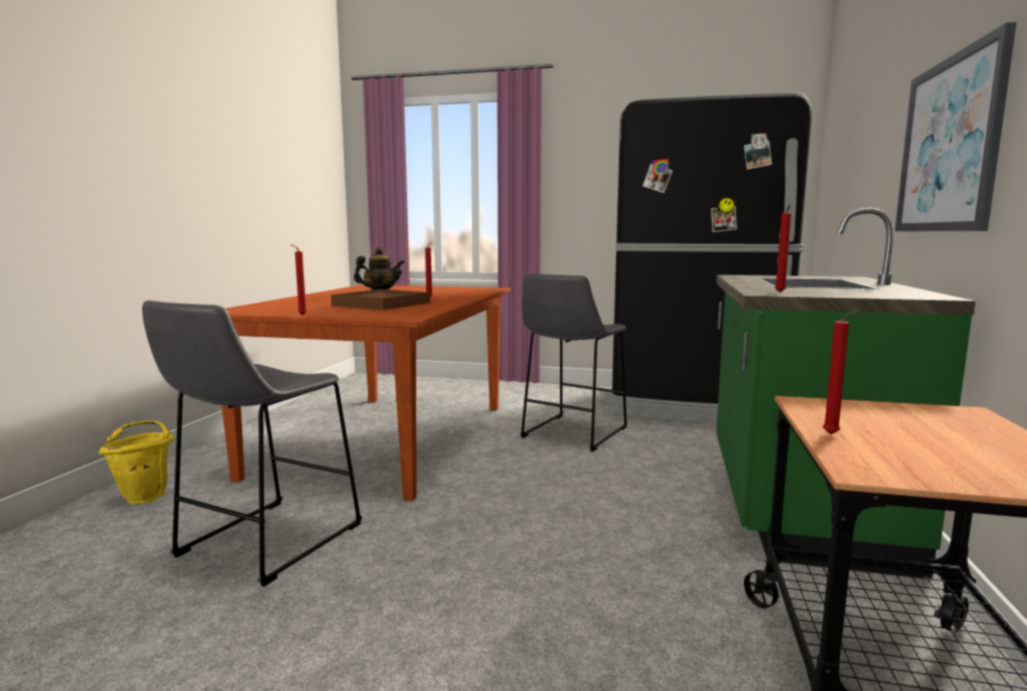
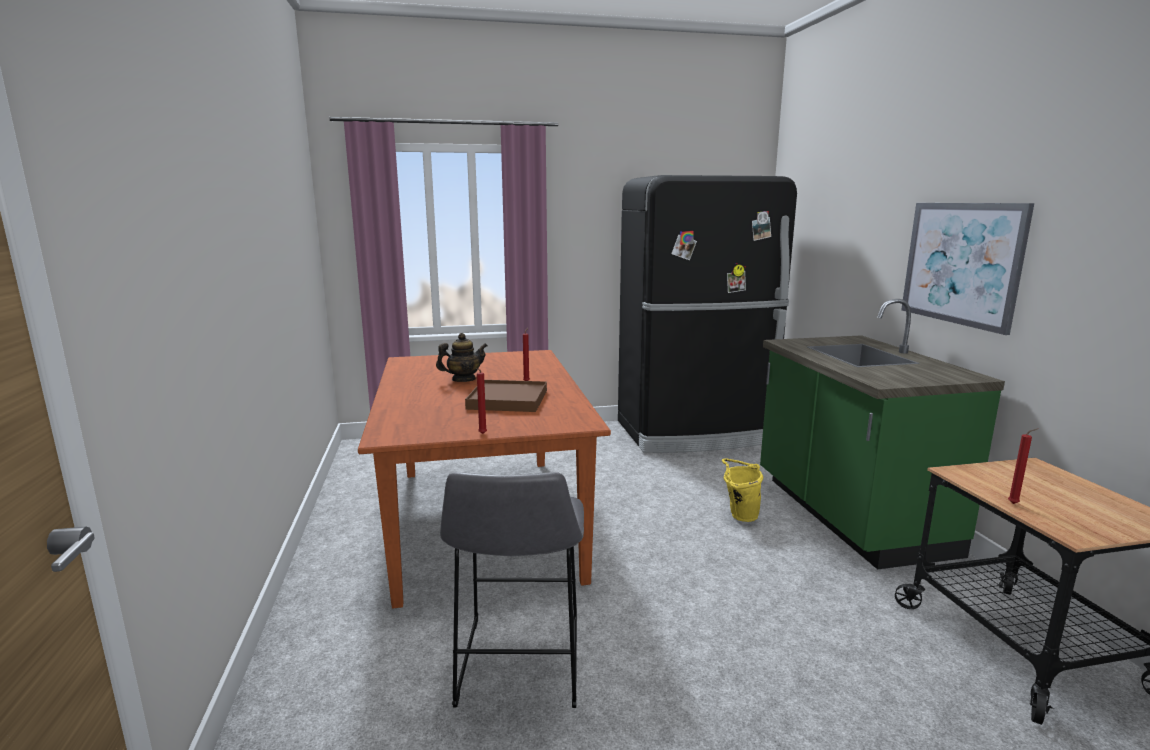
camera: 25 degrees left, 5 degrees up
(146, 496) = (322, 650): yellow bucket -> yellow bucket (739, 515)
(571, 434) = (636, 481): grey stool -> none
(780, 292) = (886, 380): red candle -> none

